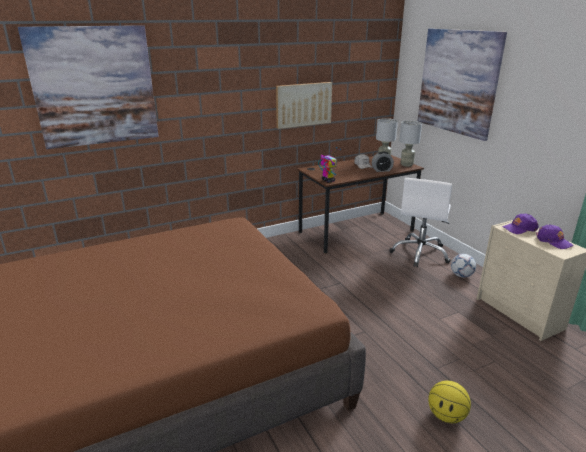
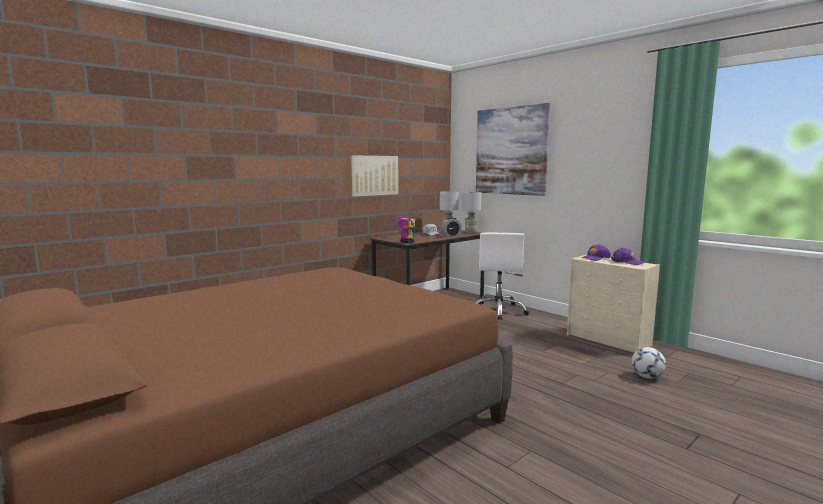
camera: 15 degrees left, 15 degrees down
(94, 87) = (174, 139): picture -> none
(446, 416) = (591, 413): basketball -> none
(461, 275) = (544, 321): football -> football (647, 377)

